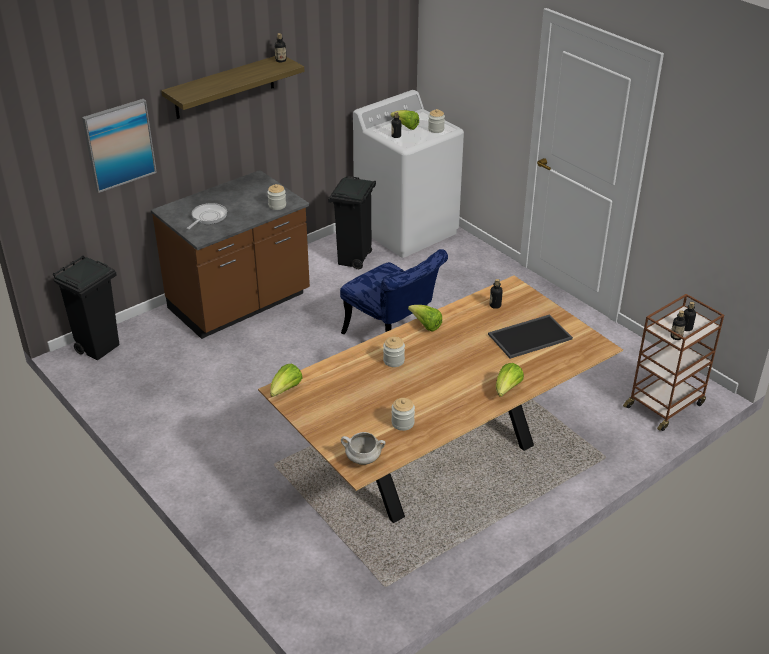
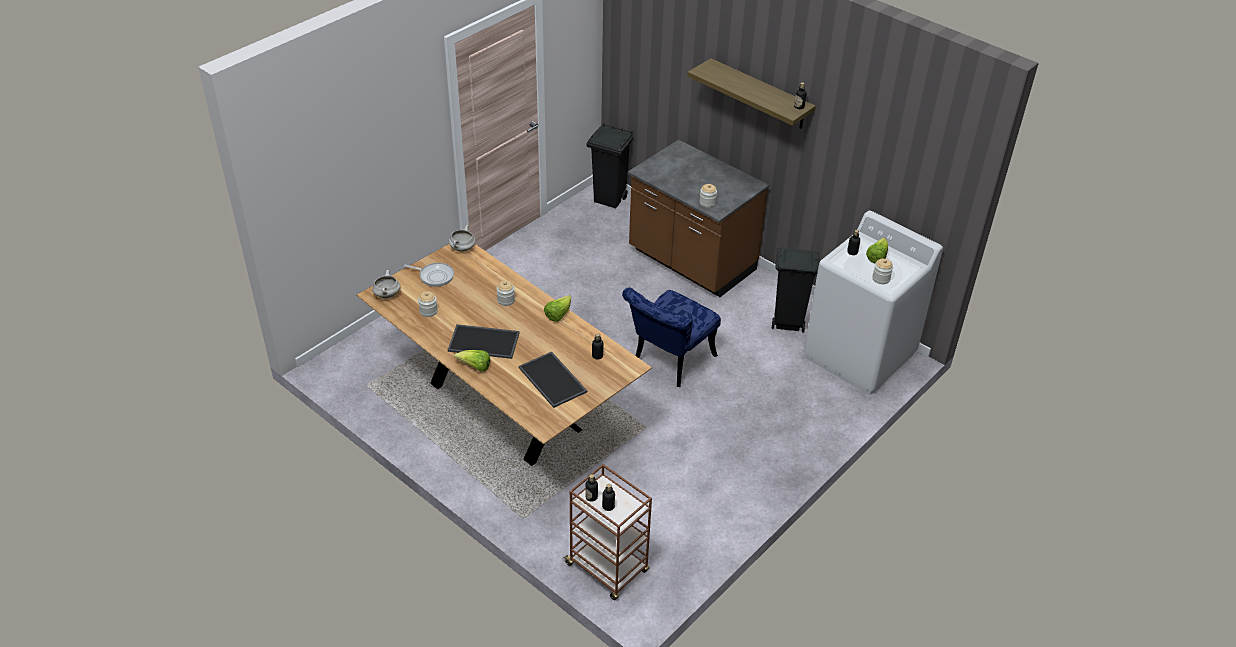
camera: 80 degrees right, 5 degrees up
(119, 145) = (673, 74): picture -> none
(208, 217) = (675, 169): frying pan -> frying pan (434, 276)
(286, 390) = (462, 249): lettuce -> white cooking pot
(463, 380) = (484, 341): none -> tray

